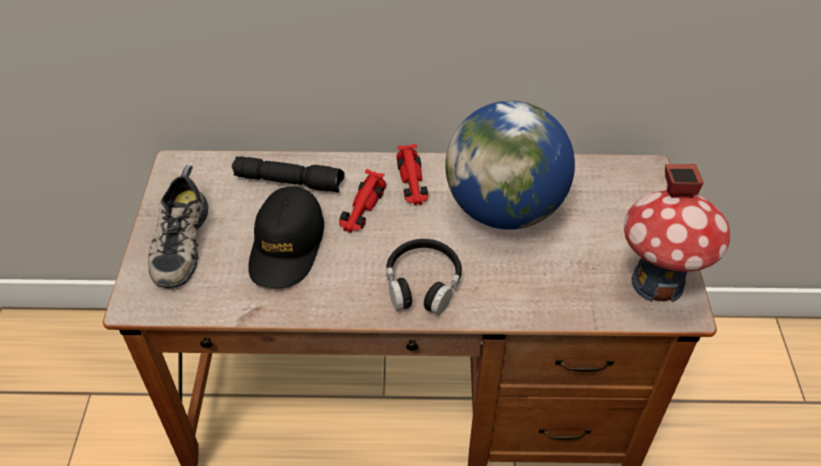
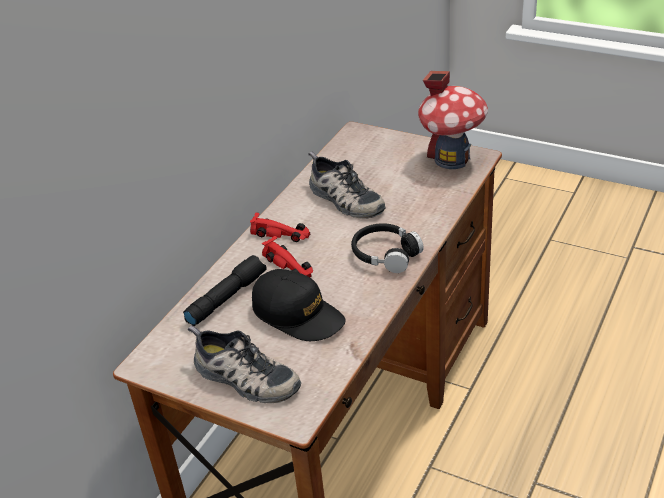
camera: 60 degrees left, 10 degrees down
(504, 209) = (343, 199): globe -> shoe

